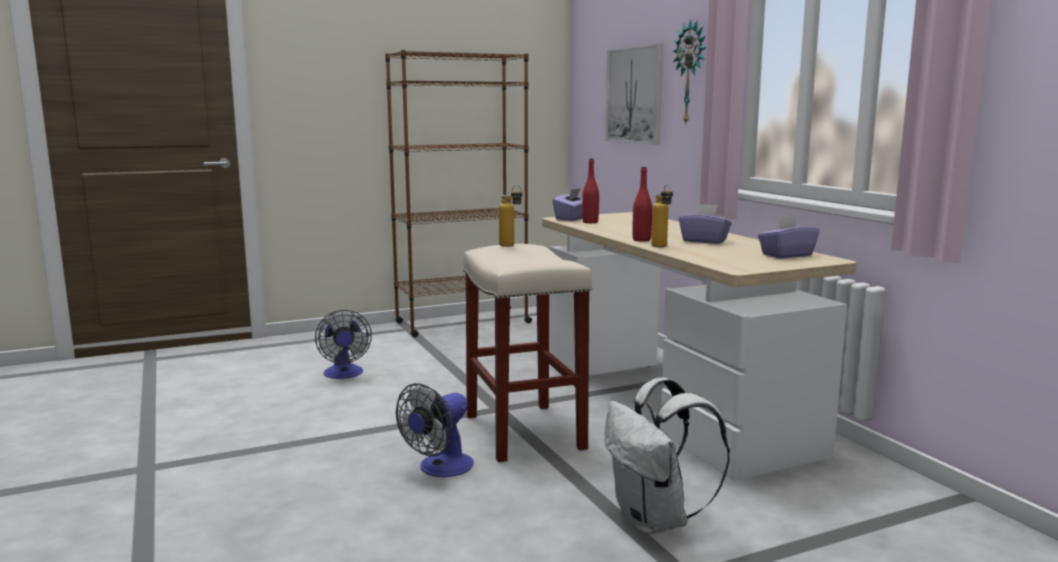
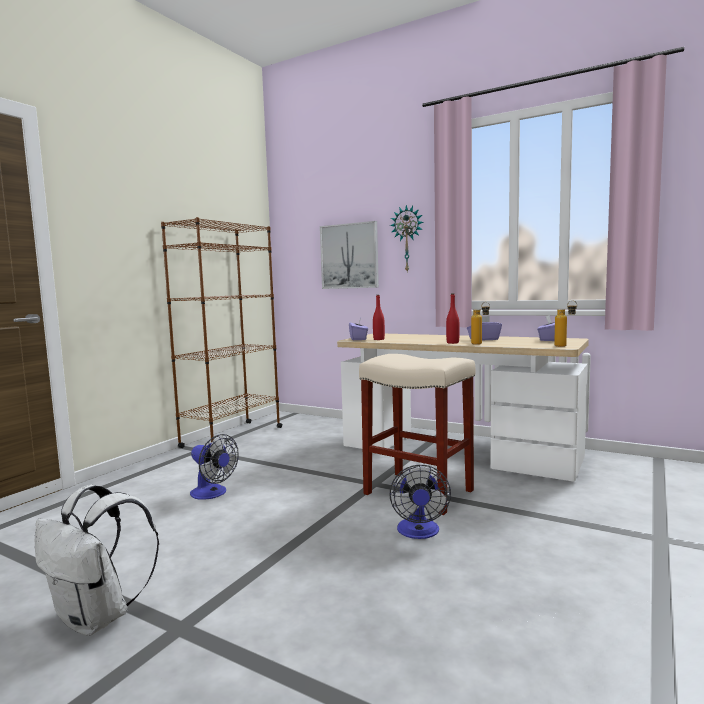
camera: 35 degrees left, 5 degrees down
(511, 246) = (393, 355): bottle -> bottle (565, 346)
(656, 521) = (586, 515): white backpack -> white backpack (98, 618)

